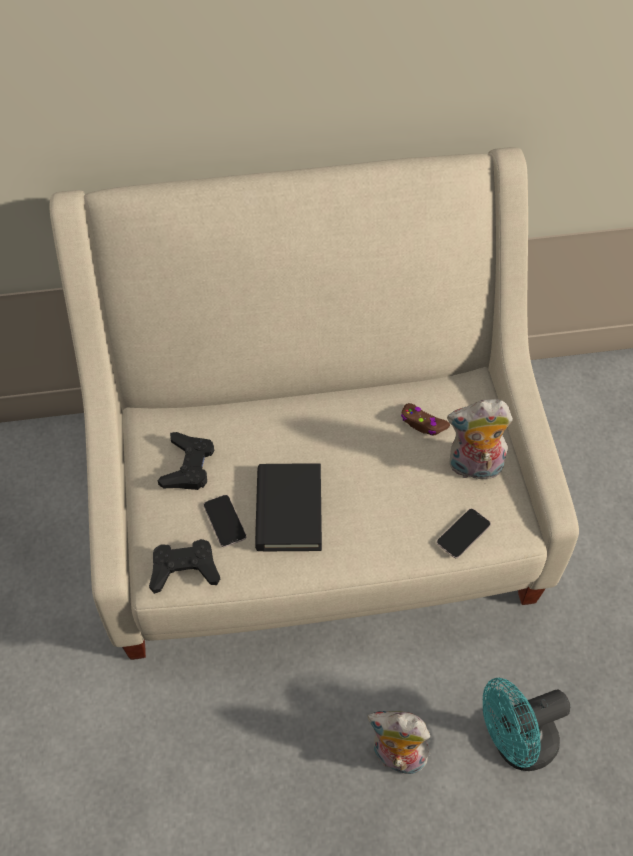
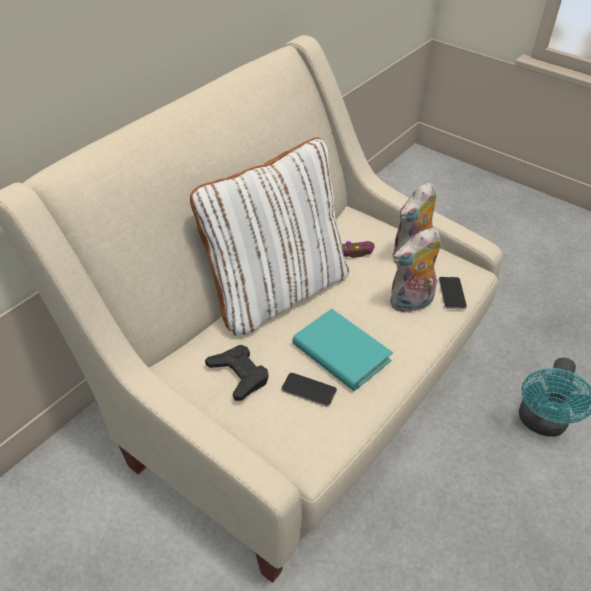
camera: 45 degrees left, 10 degrees down
(184, 569) = (320, 441): black game controller -> none
(288, 510) = (341, 353): black book -> turquoise book
(304, 412) = (276, 291): none -> white pillow
(396, 757) = (499, 487): plush toy -> plush toy (411, 304)

